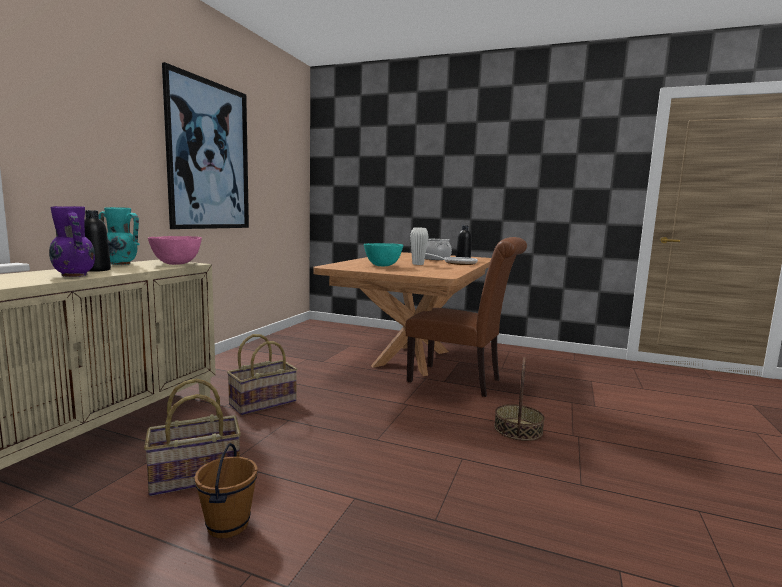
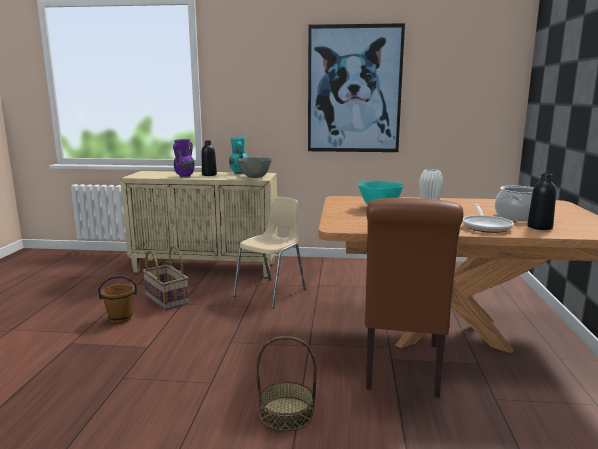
camera: 75 degrees right, 5 degrees up
(176, 264) = (255, 177): pink bowl -> grey bowl
(263, 402) = (271, 292): basket -> beige chair

